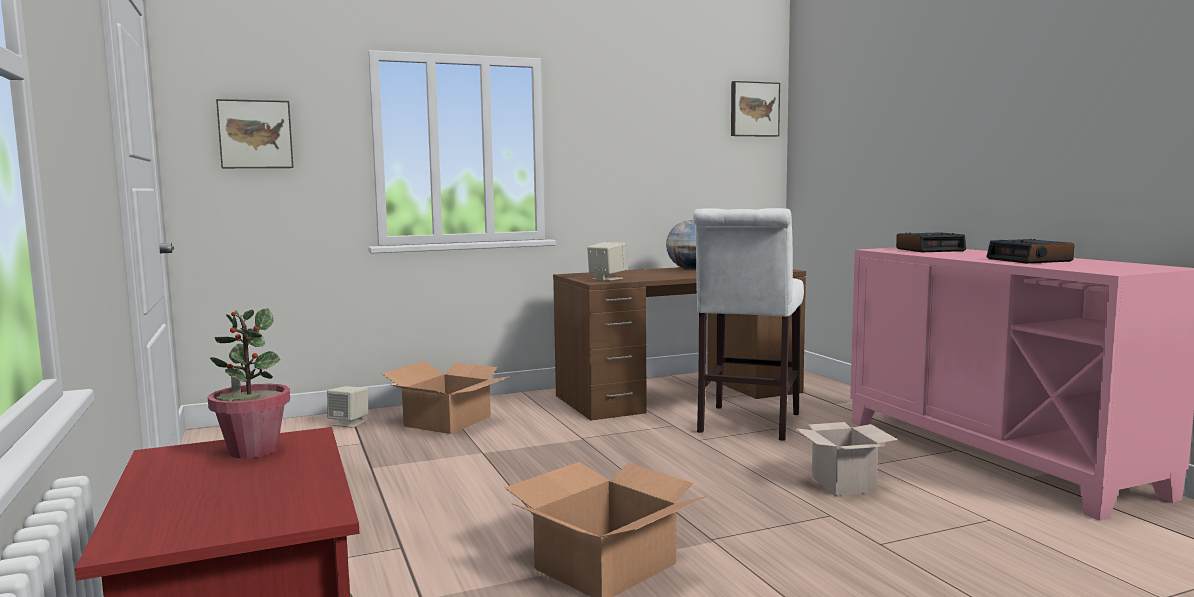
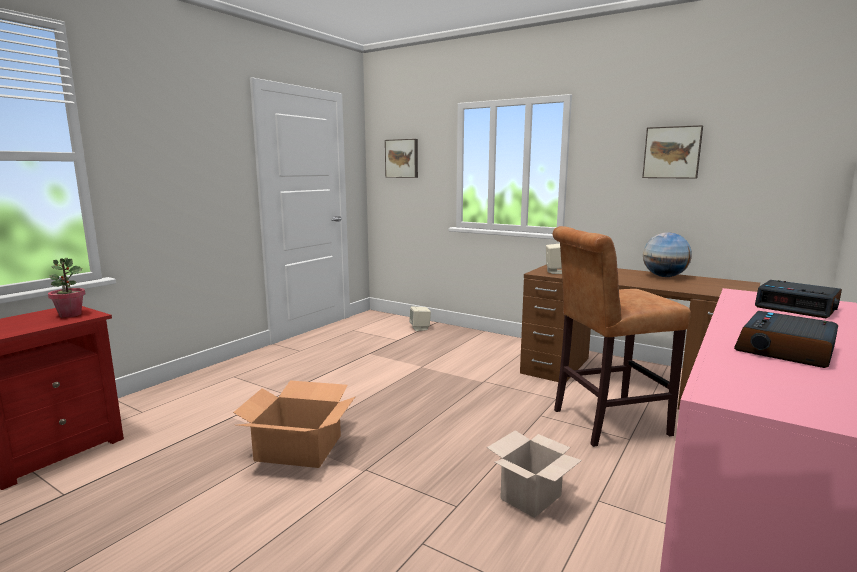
camera: 55 degrees right, 5 degrees up
(448, 421) = (456, 344): cardboard box -> none
(747, 425) = (604, 423): white stool -> brown stool
(753, 109) = (805, 120): picture -> picture (672, 152)

